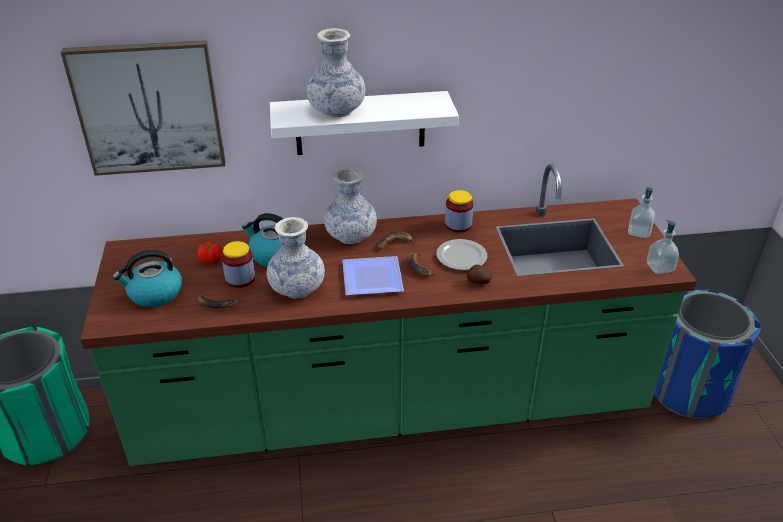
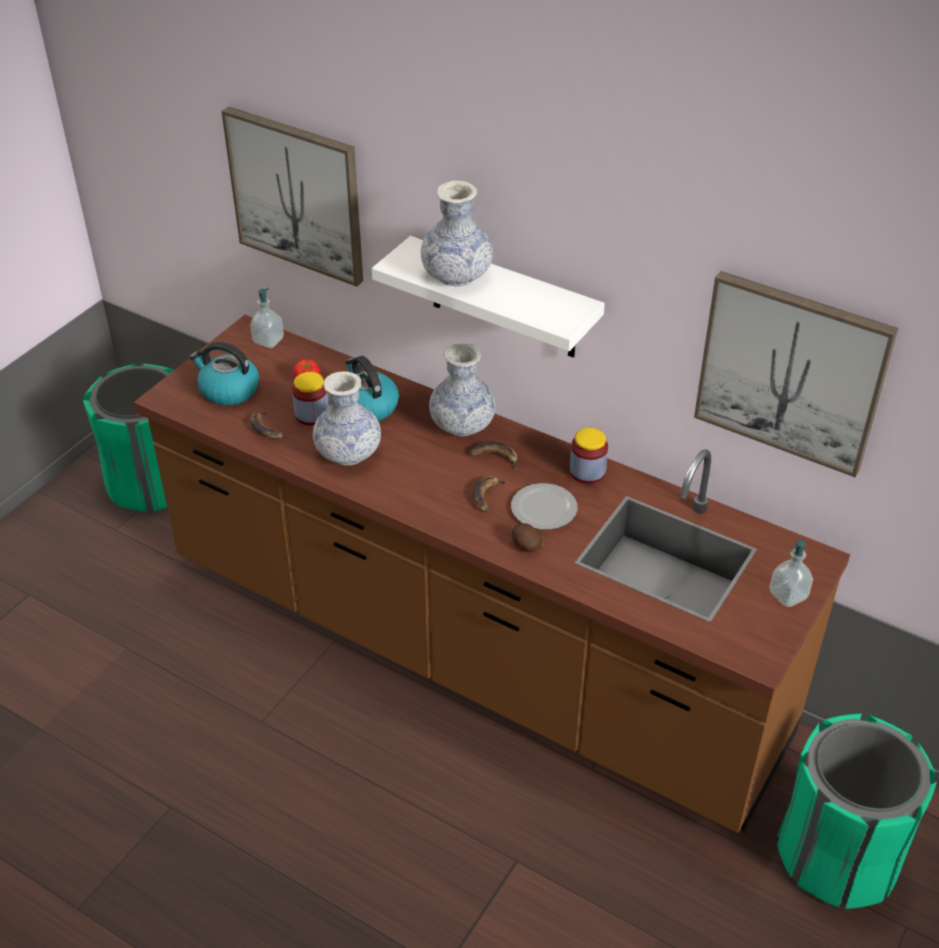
camera: 40 degrees right, 5 degrees up
(370, 280) = (424, 482): plate -> none
(391, 408) = (469, 651): green counter -> brown counter
(590, 85) = (791, 372): none -> picture
(659, 267) = (750, 648): soap dispenser -> soap dispenser (268, 341)
(688, 390) = (838, 856): blue trash can -> green trash can

